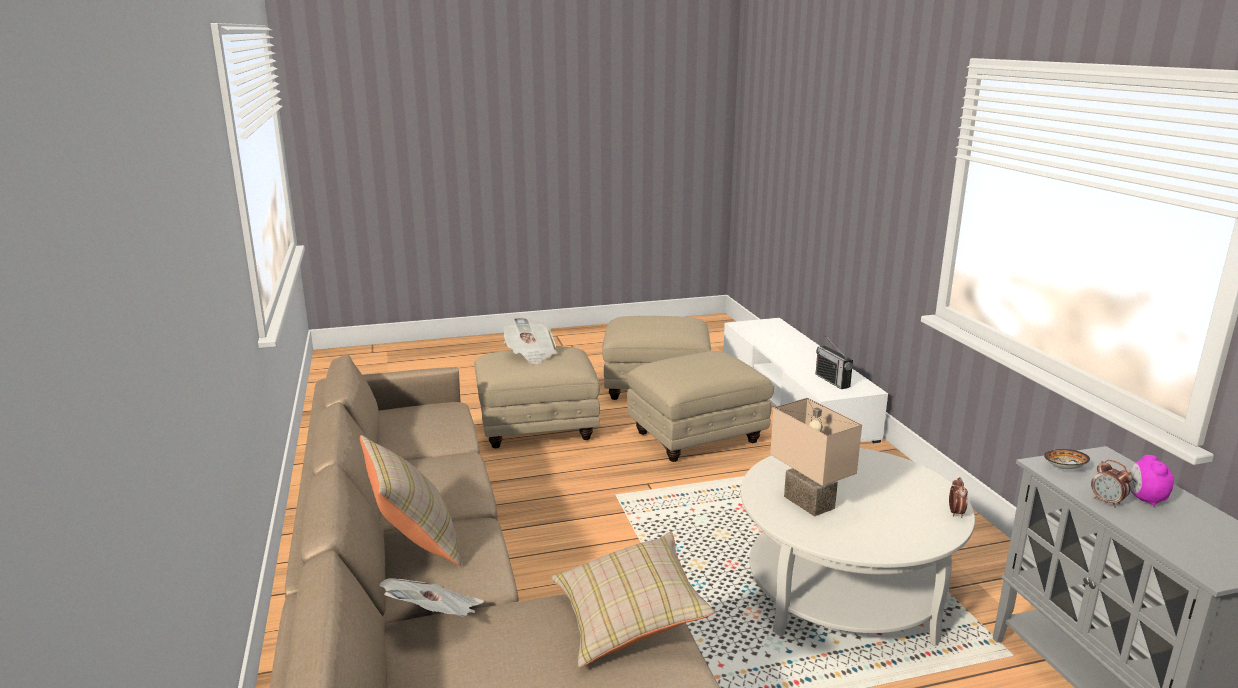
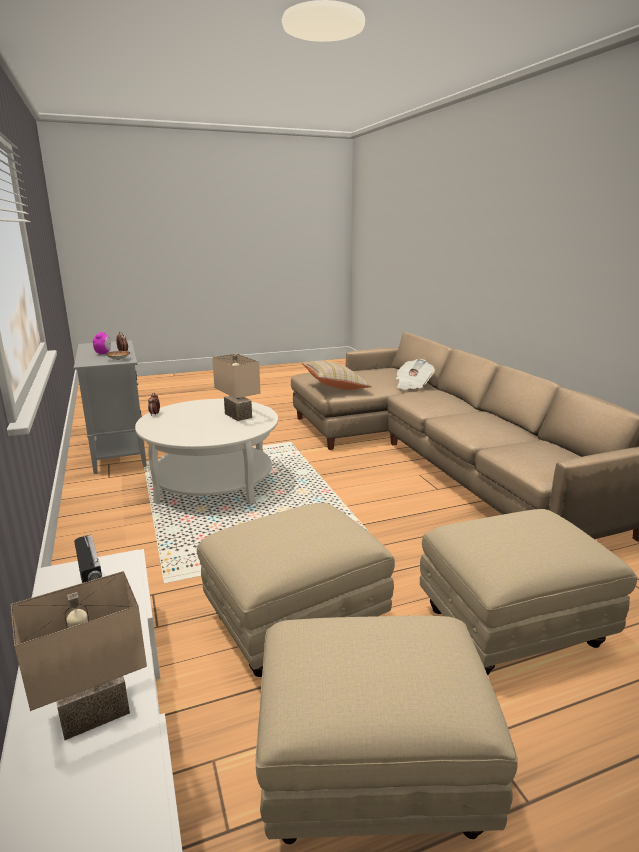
camera: 175 degrees right, 0 degrees up
(414, 542) = (449, 400): beige pillow -> none
(530, 354) = (537, 539): newspaper -> none
(783, 345) = (94, 715): none -> beige table lamp

